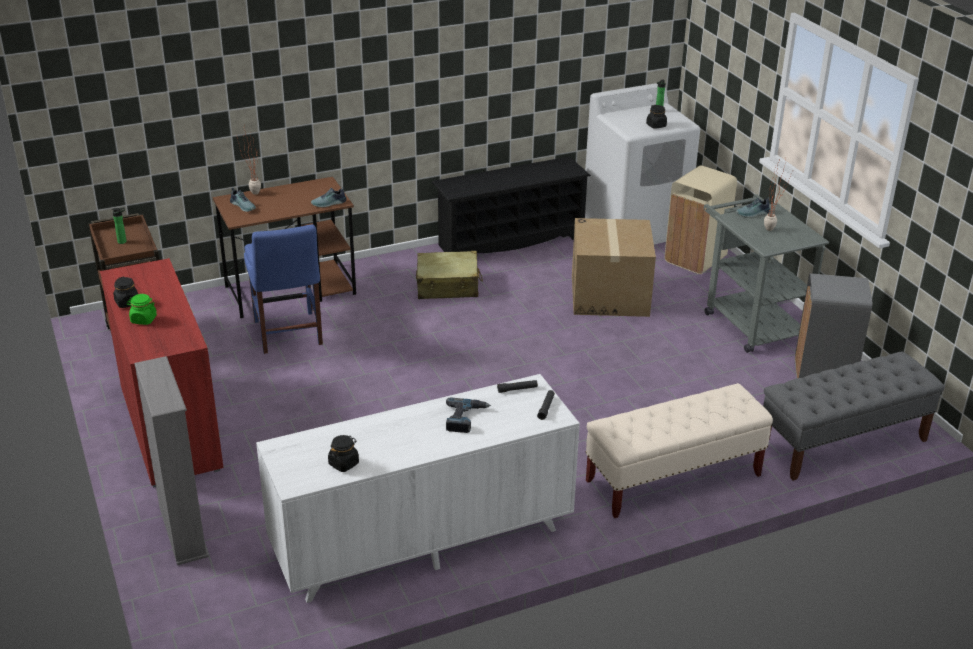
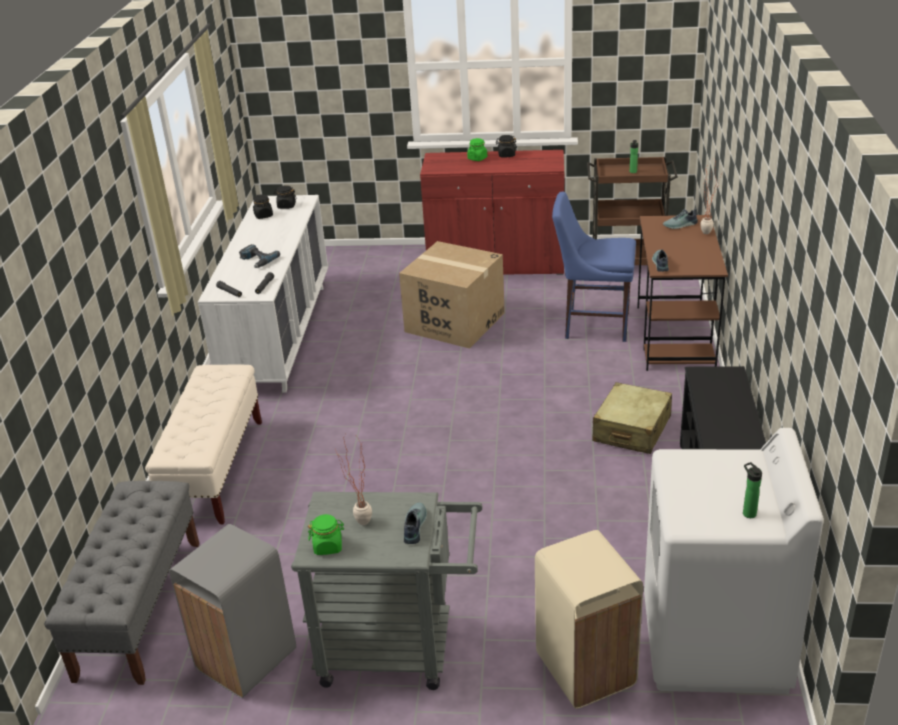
camera: 120 degrees right, 0 degrees up
(183, 532) = (378, 259): grey bookcase -> none
(610, 295) = (538, 544): cardboard box -> cardboard box (454, 322)
(656, 125) = (687, 489): black jar -> black jar (286, 206)
(801, 234) = (328, 546): none -> green jar

